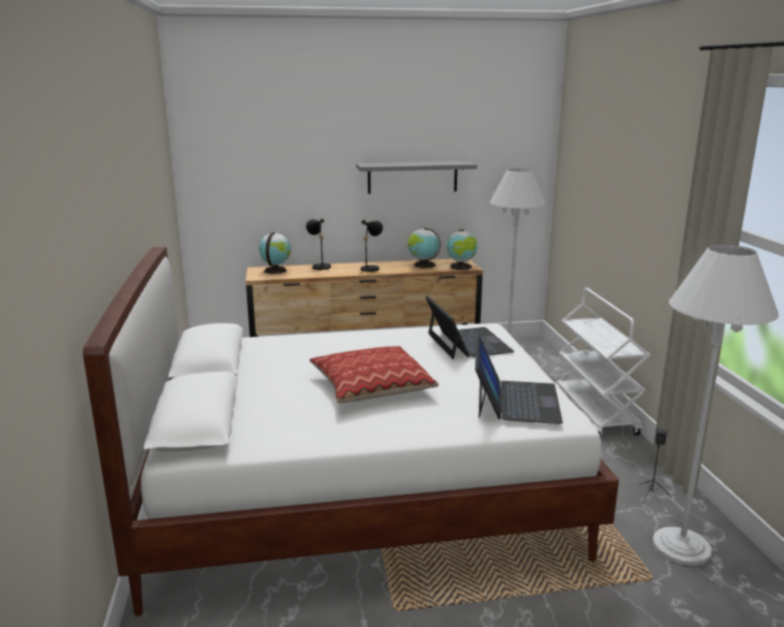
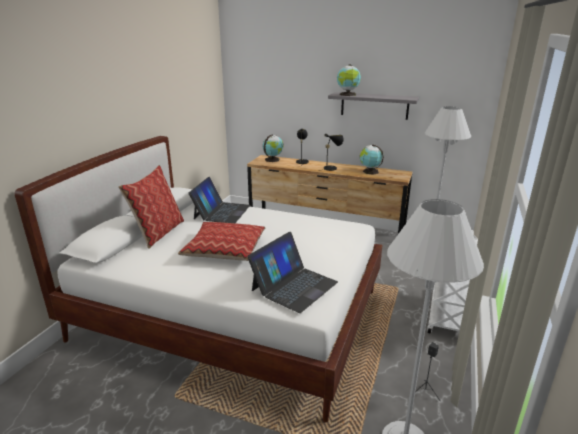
camera: 30 degrees right, 5 degrees up
(244, 390) = (158, 232): none -> pillow
(461, 267) = (394, 177): globe -> globe (348, 94)
(467, 343) = (325, 235): laptop -> laptop (221, 212)

